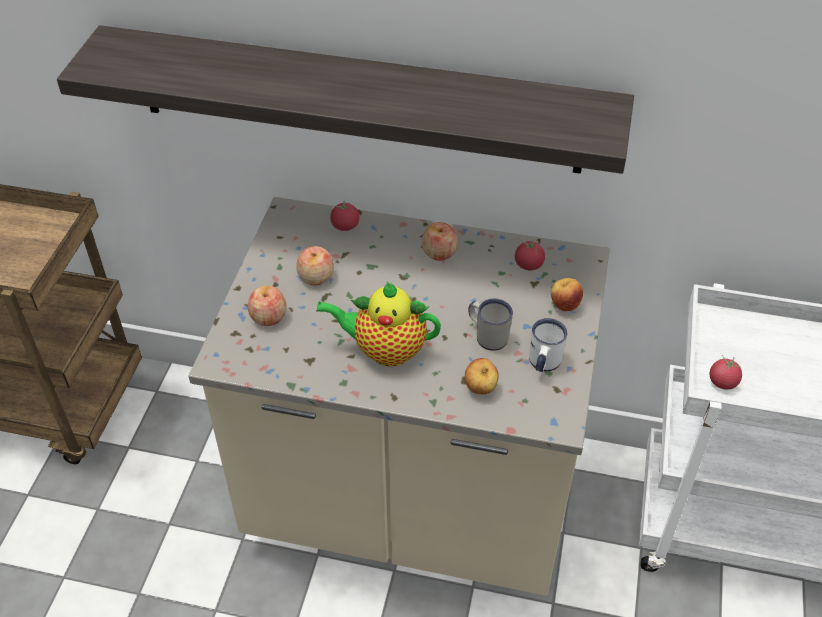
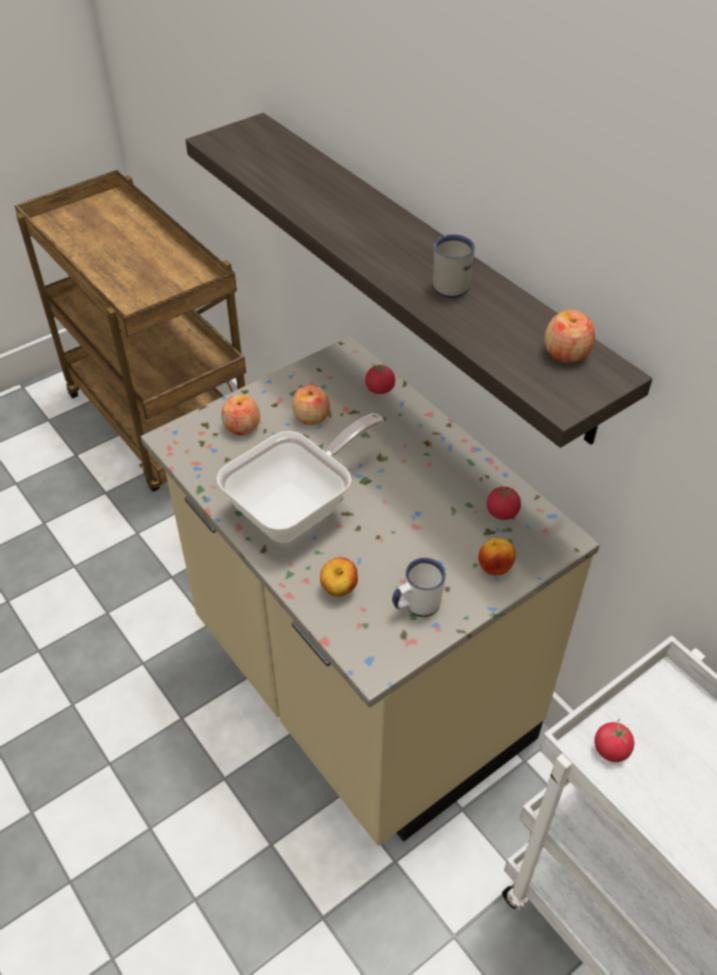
camera: 40 degrees right, 0 degrees up
(385, 350) = (298, 507): teapot -> frying pan
(439, 252) = (433, 455): apple -> apple (566, 352)
(487, 335) = (396, 549): white mug -> white mug (450, 283)

